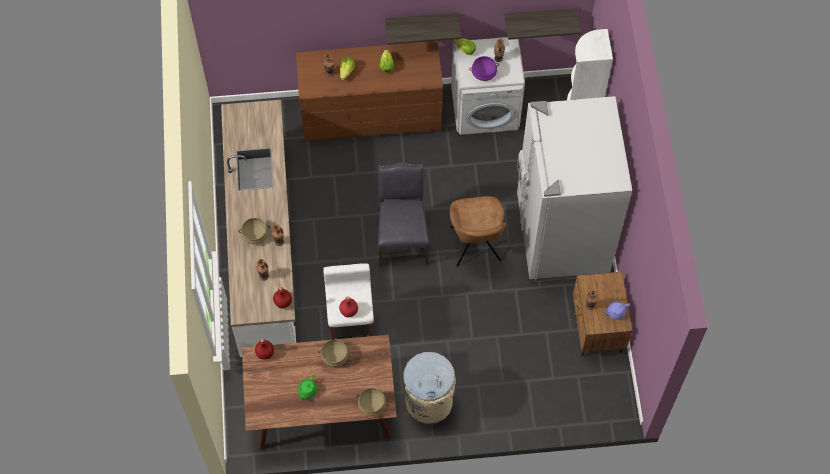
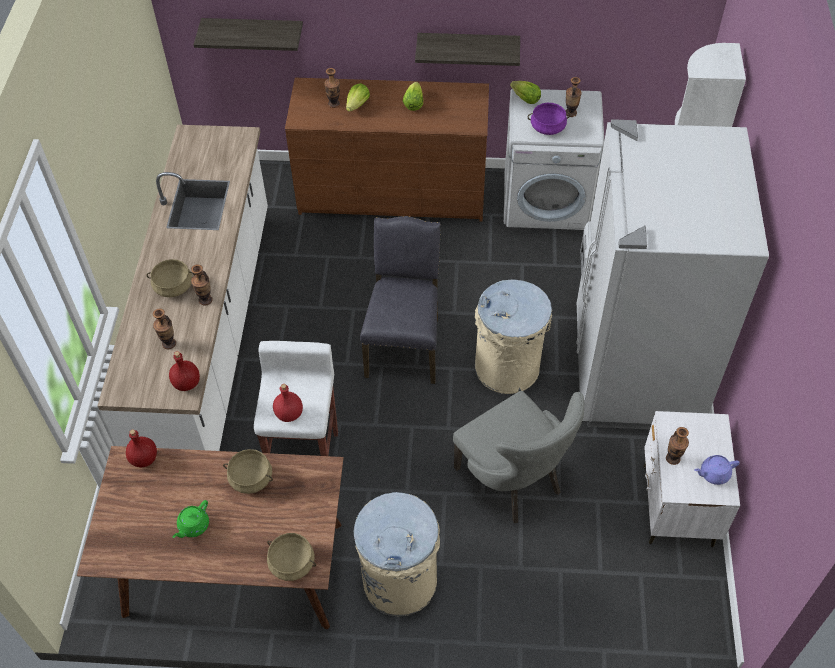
camera: 10 degrees right, 10 degrees down
(475, 246) = (507, 368): brown chair -> beige trash can
(491, 326) = (513, 480): none -> grey chair
(539, 17) = (635, 62): shelf -> shelf (254, 33)
(597, 329) = (677, 506): brown nightstand -> white nightstand

